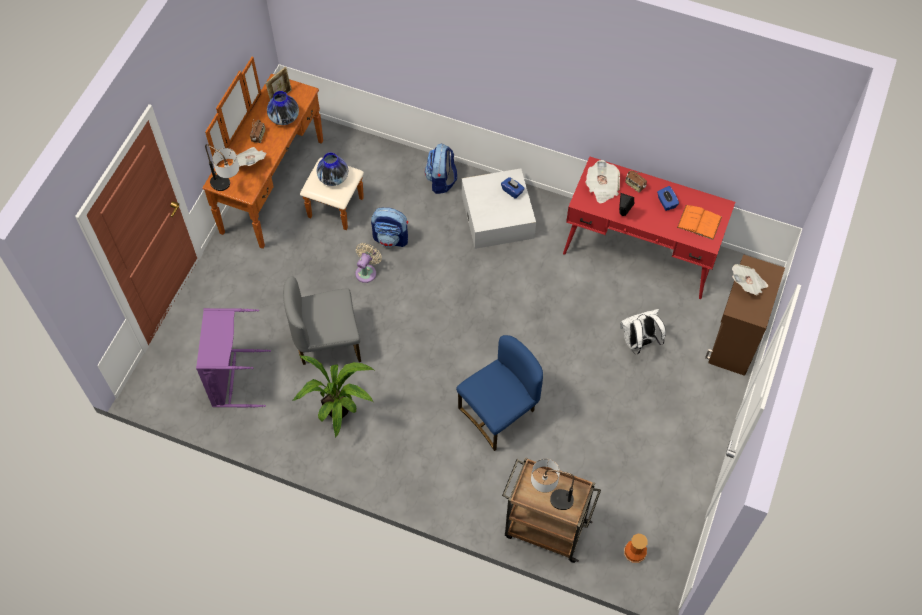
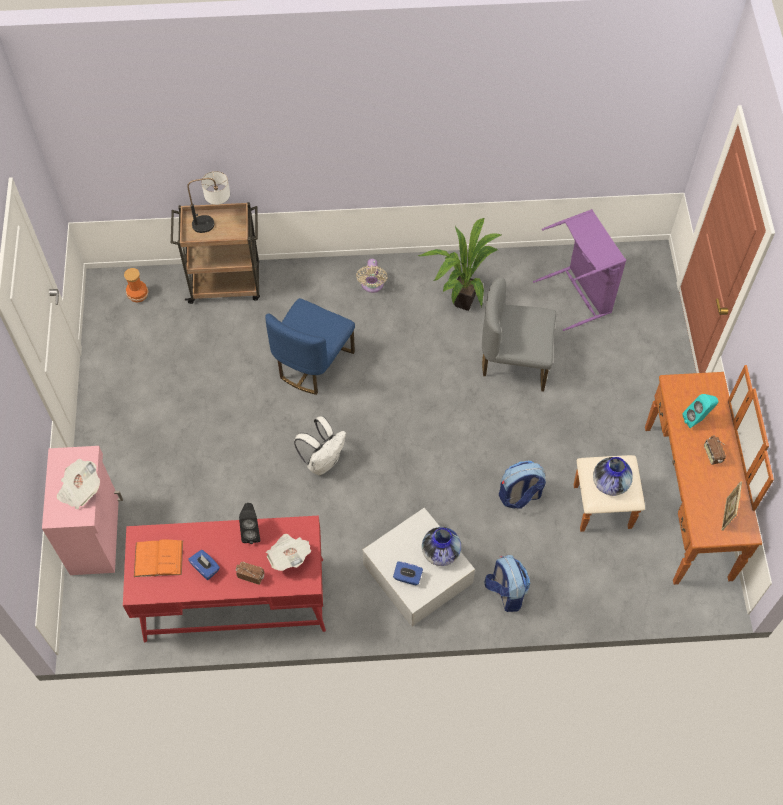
camera: 155 degrees right, 0 degrees up
(228, 188) = (697, 381): table lamp -> none
(250, 162) = (696, 420): newspaper -> turquoise speaker
(284, 118) = (702, 489): vase -> vase (441, 552)
(327, 342) = (515, 361): grey chair -> grey chair turned 135 degrees counterclockwise
(367, 271) = (522, 447): beige fan -> beige fan (372, 285)
(638, 342) = (199, 489): white backpack -> white backpack (323, 461)
(734, 340) = (96, 535): brown cabinet -> pink cabinet

